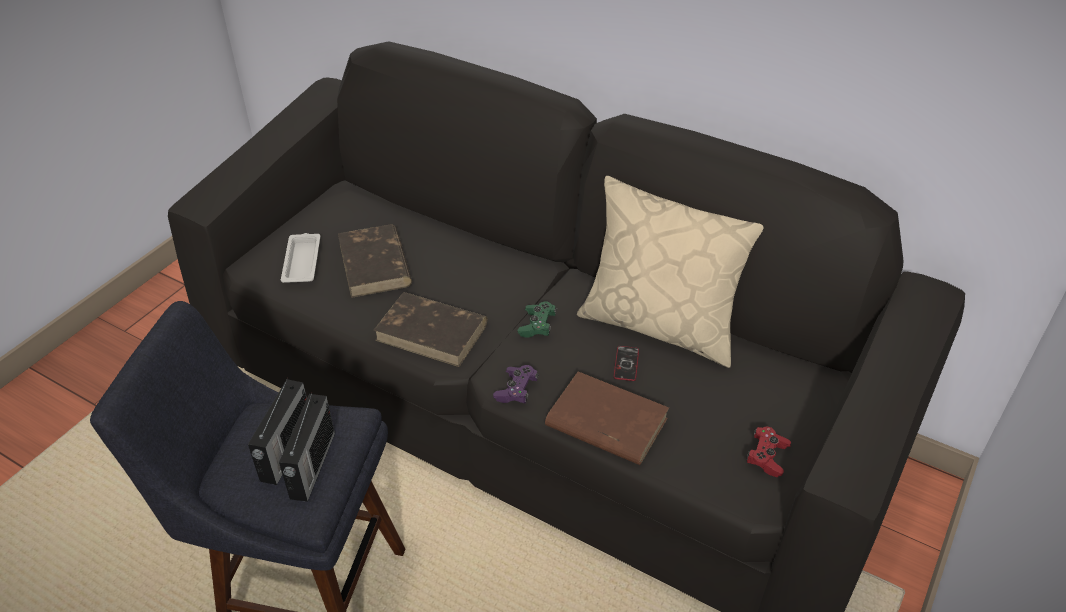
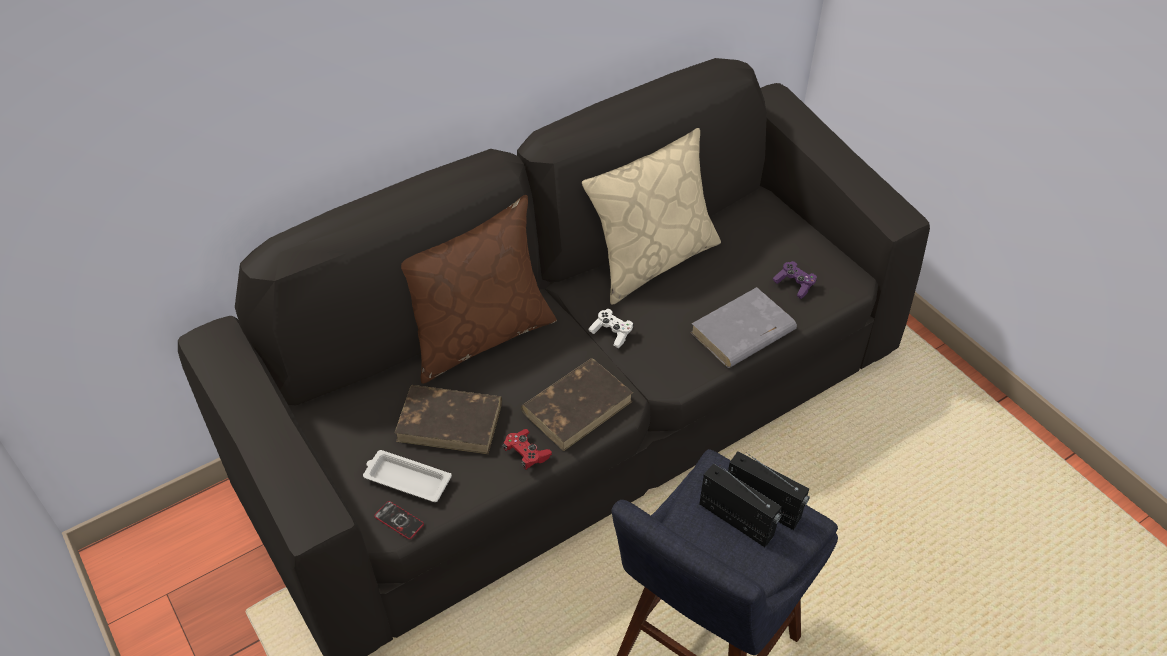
camera: 65 degrees left, 5 degrees up
(481, 247) = (478, 335): none -> brown pillow
(516, 390) = (680, 373): purple game controller -> purple game controller (794, 284)
(537, 326) = (611, 333): green game controller -> white game controller
(605, 422) = (742, 332): brown book -> grey book
(626, 364) = (684, 297): phone -> phone (399, 520)
(767, 457) = (816, 261): red game controller -> red game controller (526, 454)

